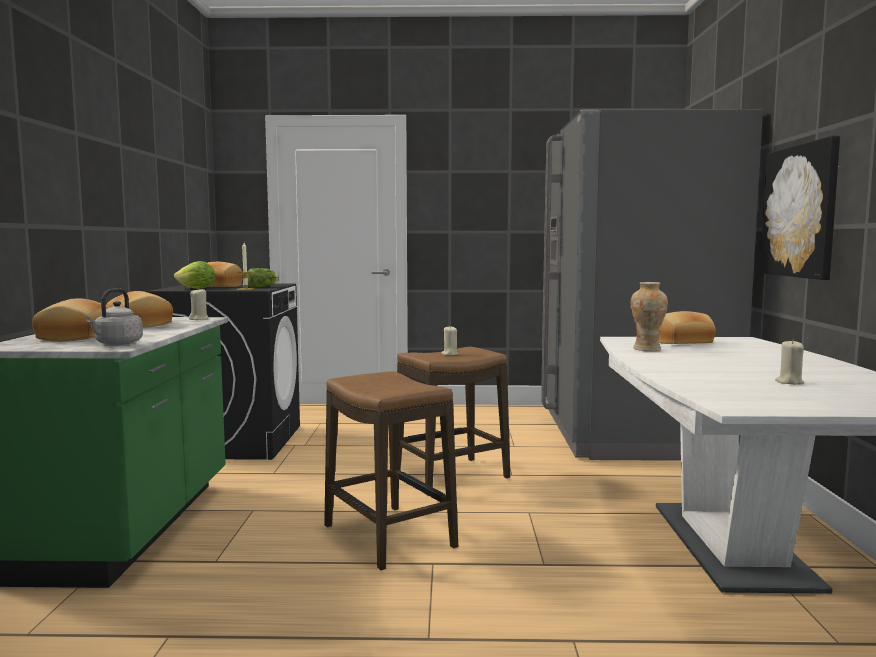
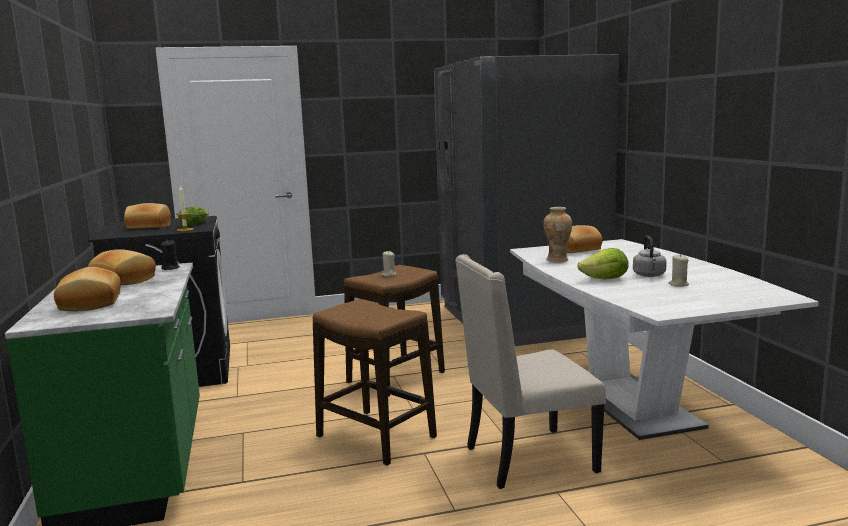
camera: 15 degrees left, 5 degrees up
(117, 344) = (146, 308): grey kettle -> grey kettle (649, 275)
(196, 289) = (135, 233): lettuce -> lettuce (605, 279)
(199, 319) = (170, 268): beige candle -> black candle
(555, 592) = (527, 459): none -> beige chair
(800, 211) = (656, 141): picture -> none

